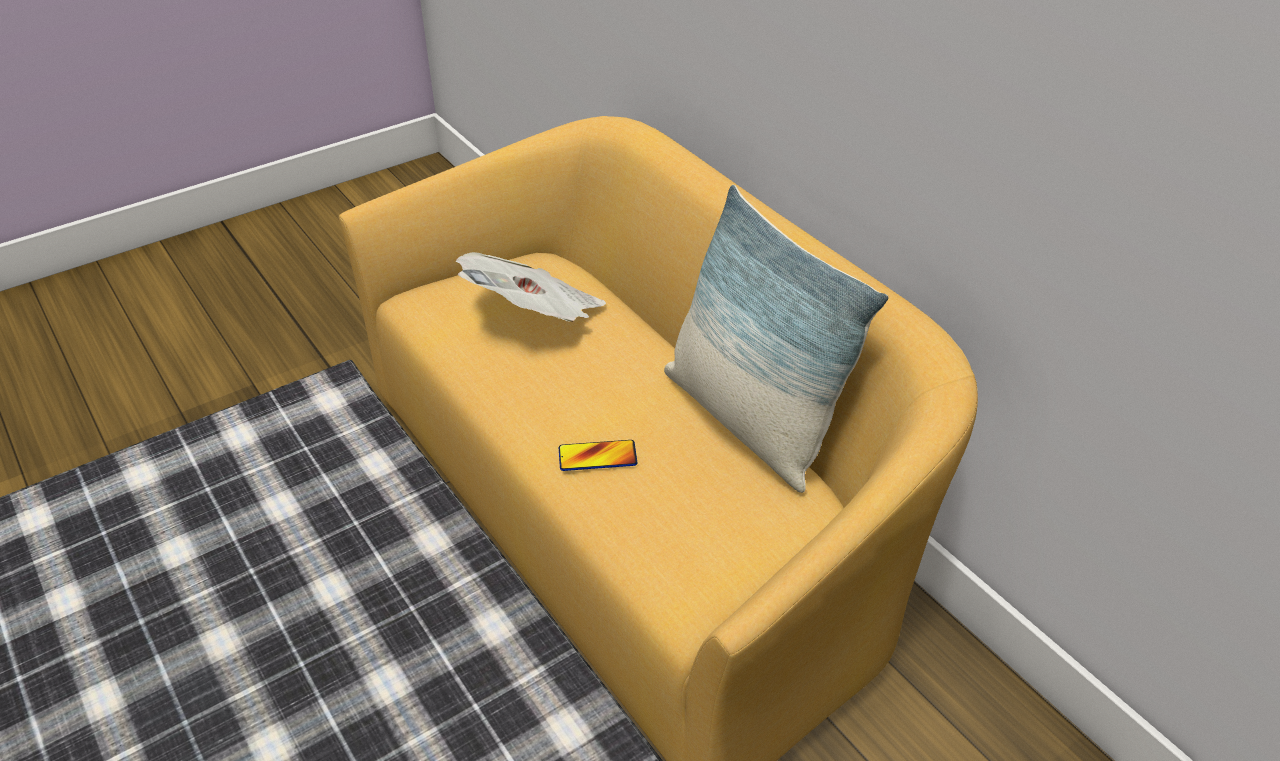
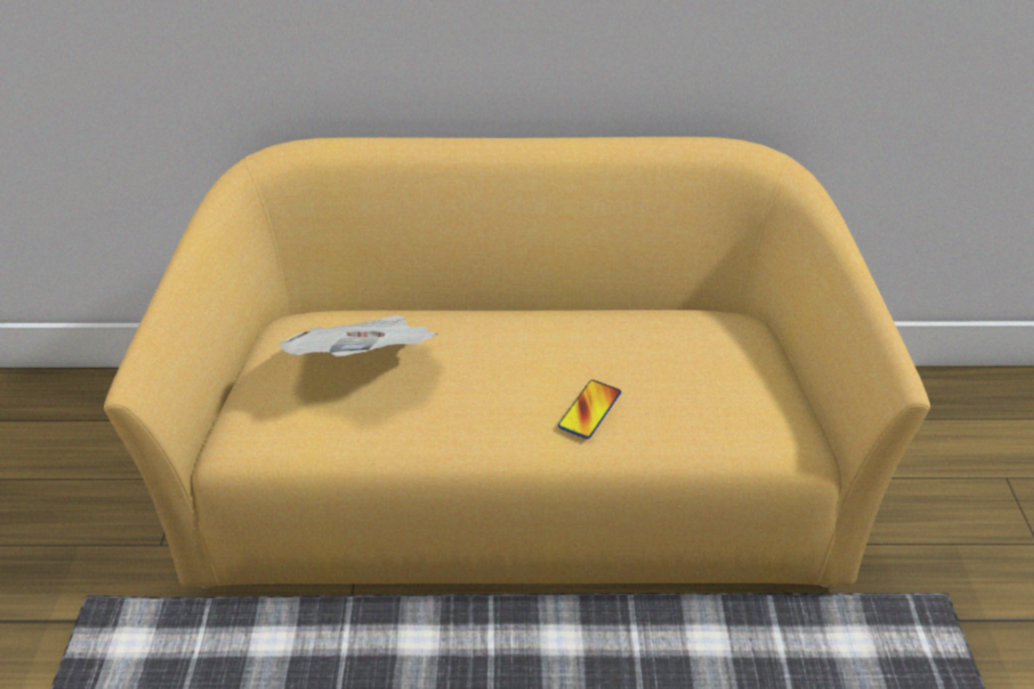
camera: 55 degrees left, 0 degrees up
(750, 420) = (622, 309): pillow -> none

